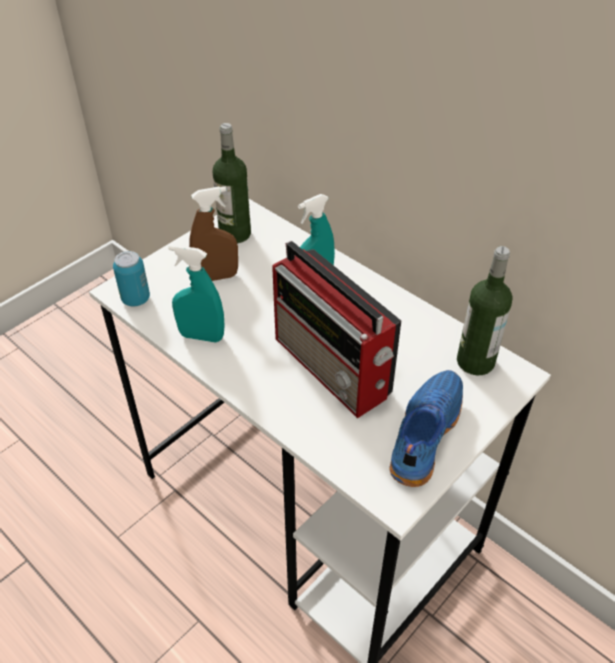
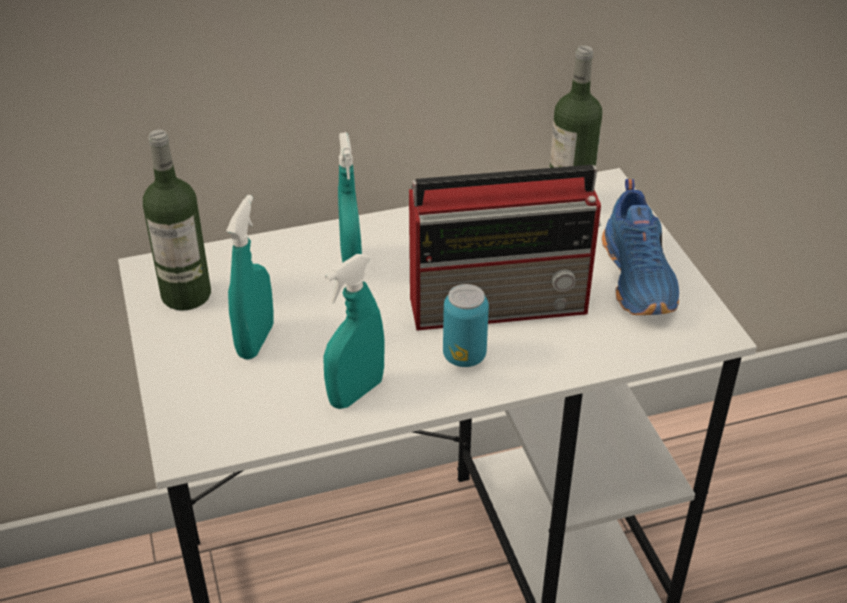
camera: 60 degrees left, 5 degrees down
(136, 299) = (224, 434): can -> can (464, 356)
(217, 277) = (255, 341): brown spray bottle -> turquoise spray bottle
(423, 434) = (640, 278): blue shoe -> blue shoe turned 150 degrees counterclockwise

